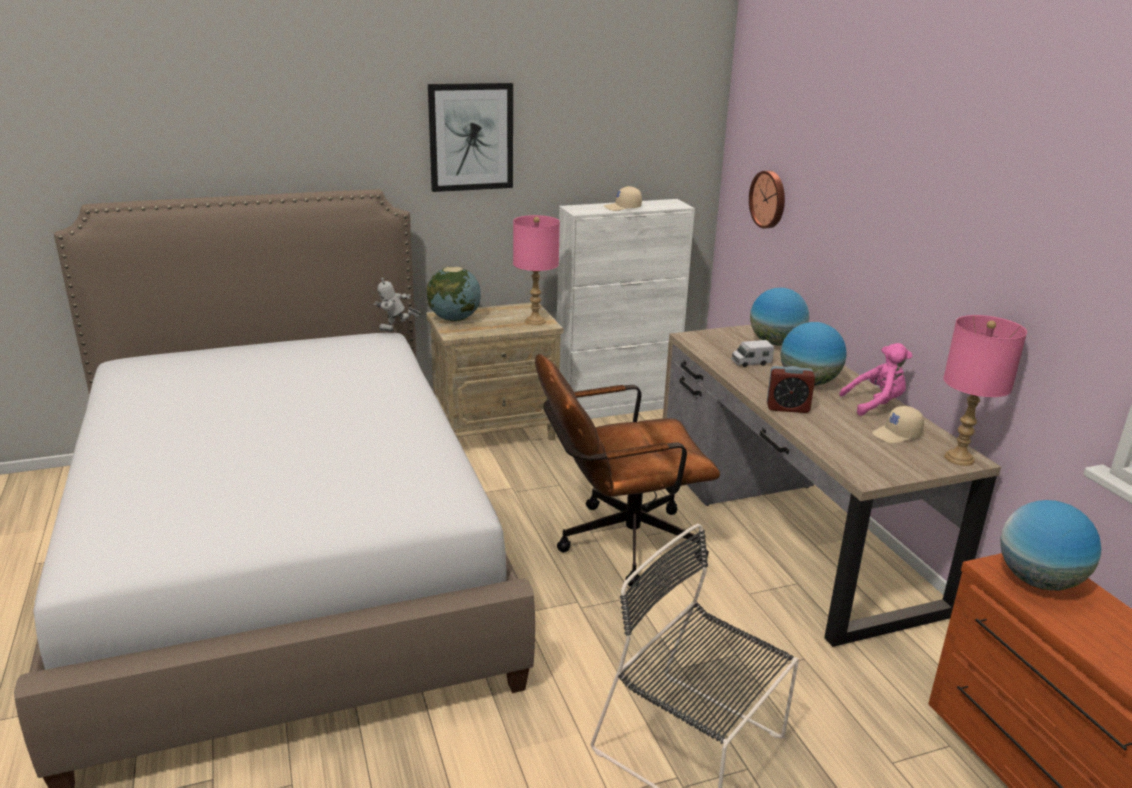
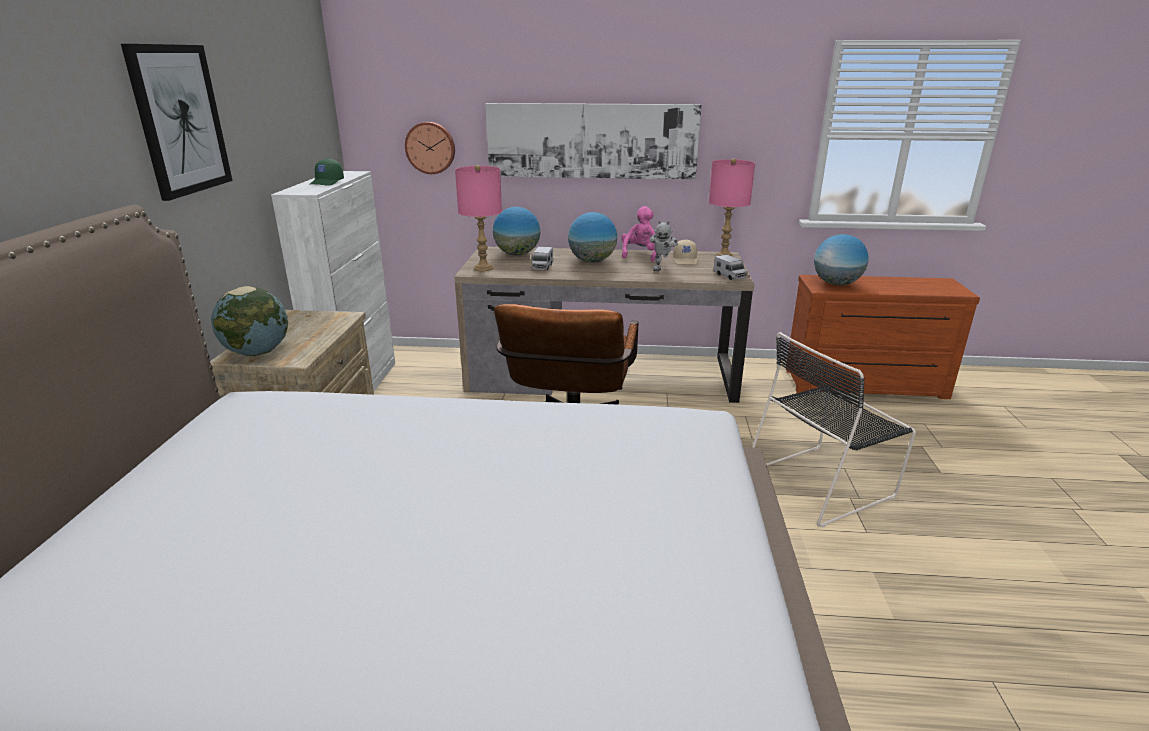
camera: 65 degrees left, 0 degrees up
(397, 331) = (239, 387): toy robot -> toy robot (661, 268)
(535, 321) = (331, 319): pink table lamp -> pink table lamp (483, 268)
(622, 208) = (327, 182): beige cap -> green cap
(787, 408) = (626, 274): alarm clock -> none
(872, 471) = (729, 276): none -> toy truck
(886, 239) = (592, 141): none -> picture

